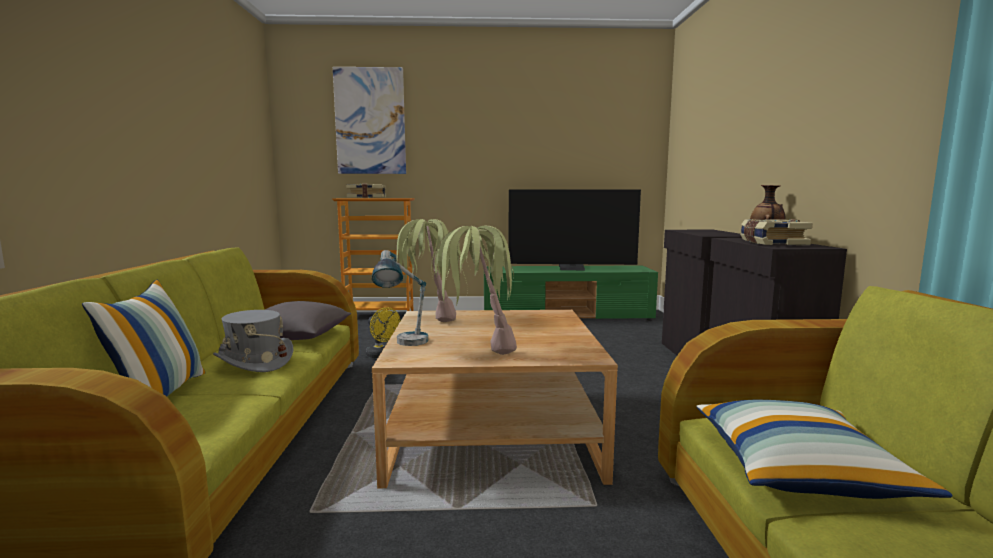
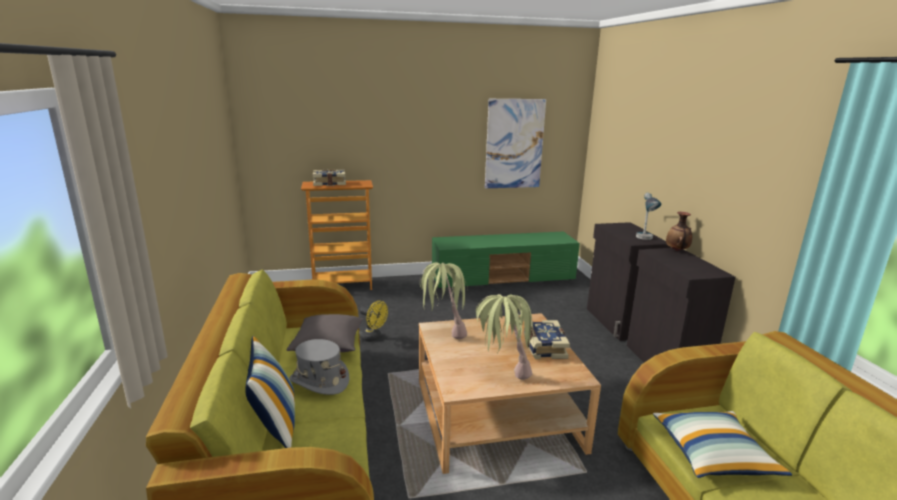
camera: 10 degrees left, 10 degrees up
(370, 121) = (328, 110): picture -> picture (514, 144)
(404, 345) = (448, 372): table lamp -> table lamp (645, 239)
(572, 269) = (509, 240): television -> none
(771, 243) = (684, 265): book -> book (543, 347)

